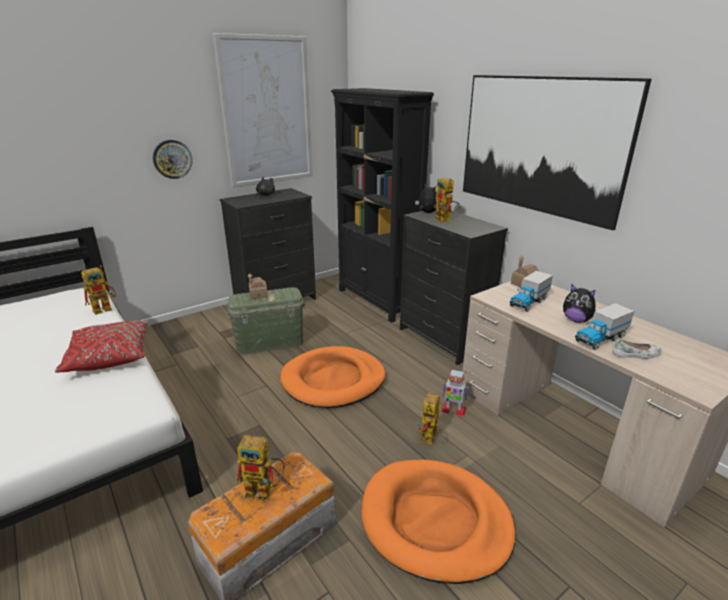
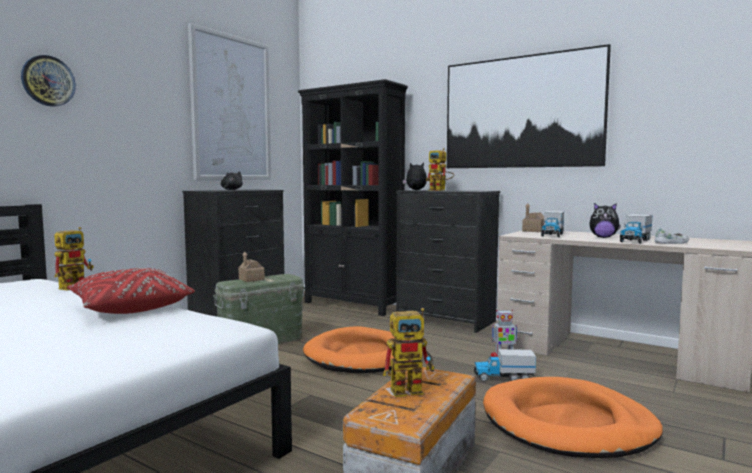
camera: 20 degrees left, 20 degrees down
(172, 159) = (137, 140): wall clock -> wall clock (48, 81)
(429, 440) = (503, 378): toy robot -> toy truck

